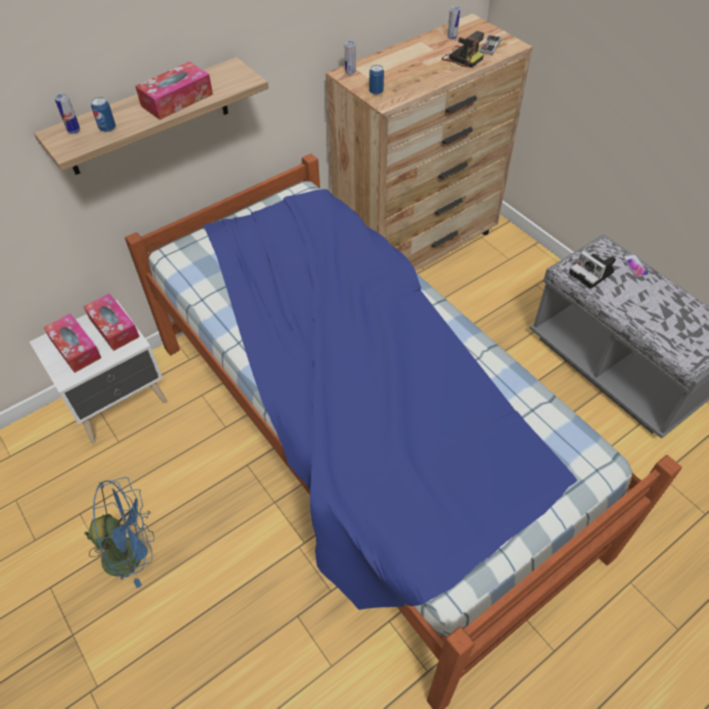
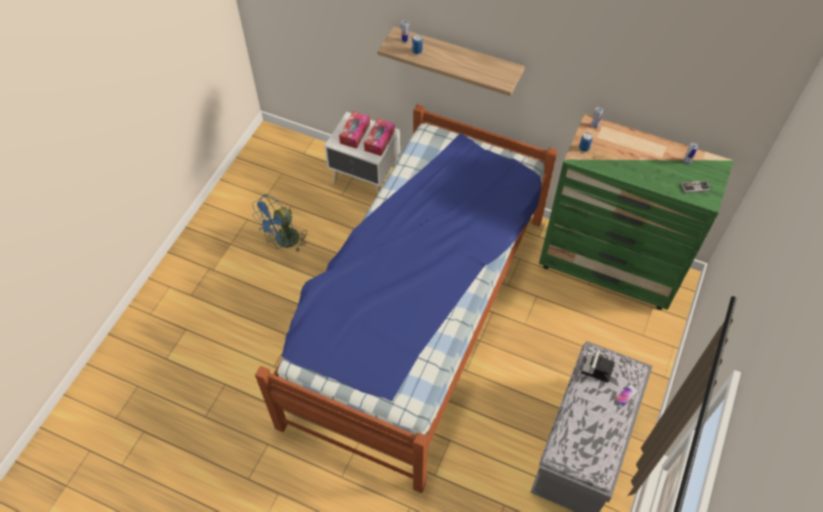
camera: 60 degrees right, 5 degrees up
(132, 553) = (283, 242): blue fan -> blue fan turned 90 degrees clockwise
(177, 100) = (462, 64): tissue box -> none
(417, 246) = (609, 269): brown dresser -> green dresser
(461, 58) = (664, 177): camera -> none

